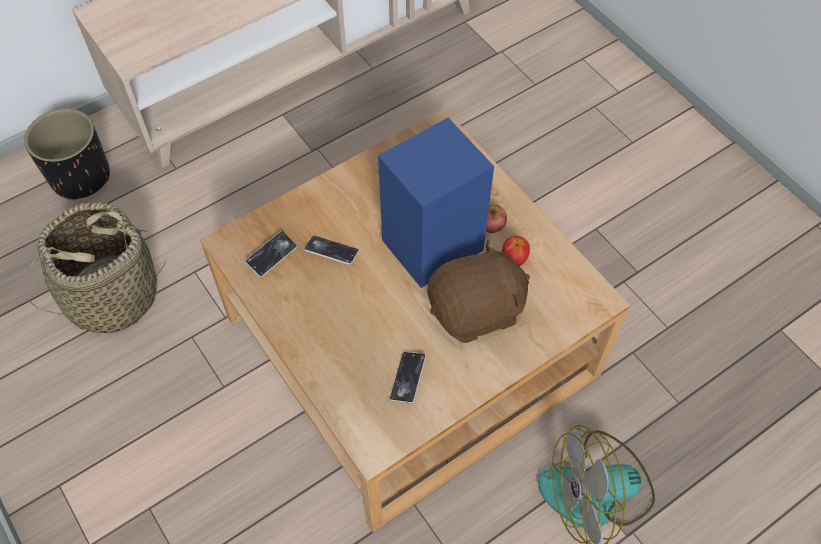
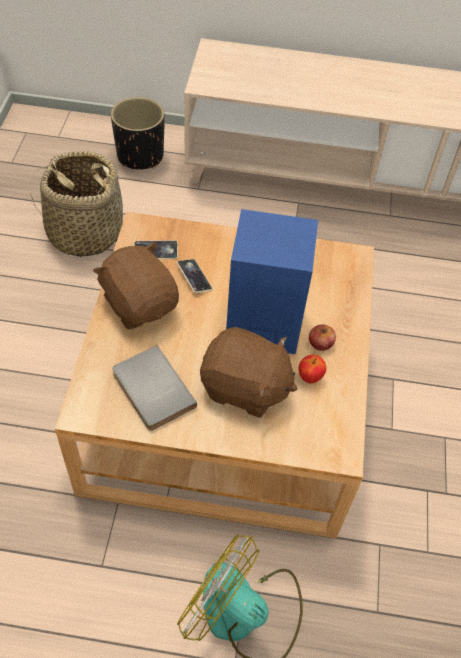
camera: 40 degrees right, 5 degrees down
(312, 313) = (140, 303): none -> brown plush toy
(407, 378) = (151, 391): phone -> grey book

